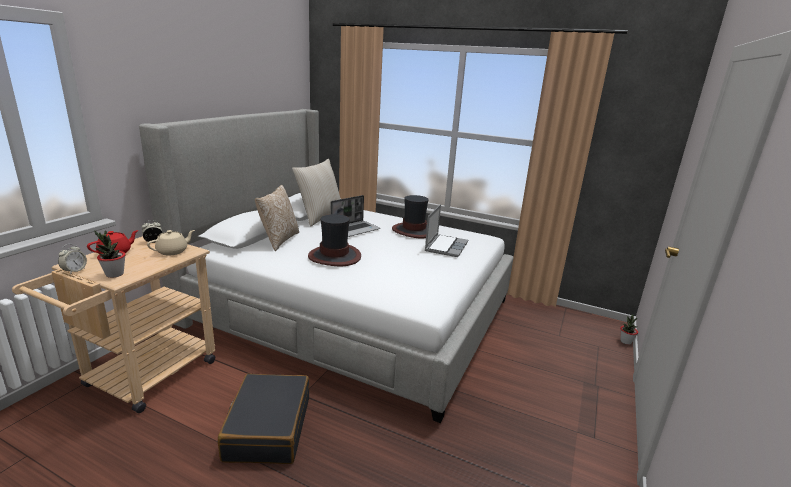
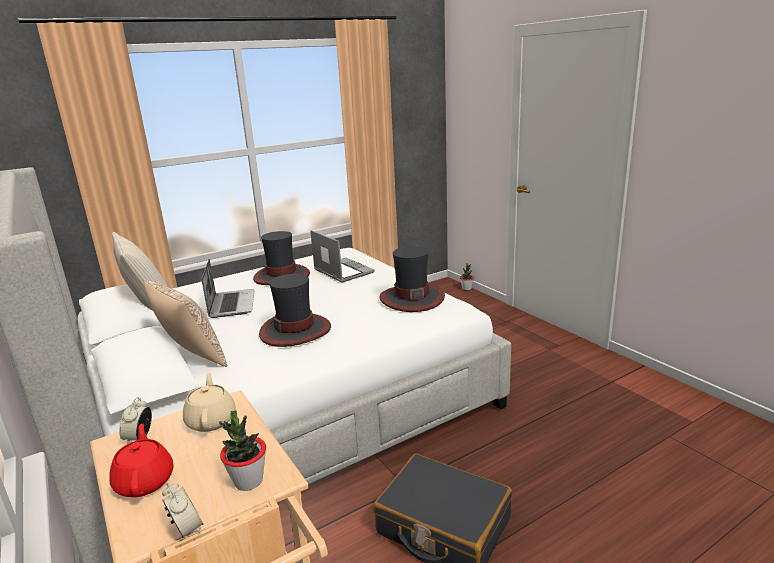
camera: 55 degrees left, 0 degrees up
(423, 281) = (412, 298): none -> hat

